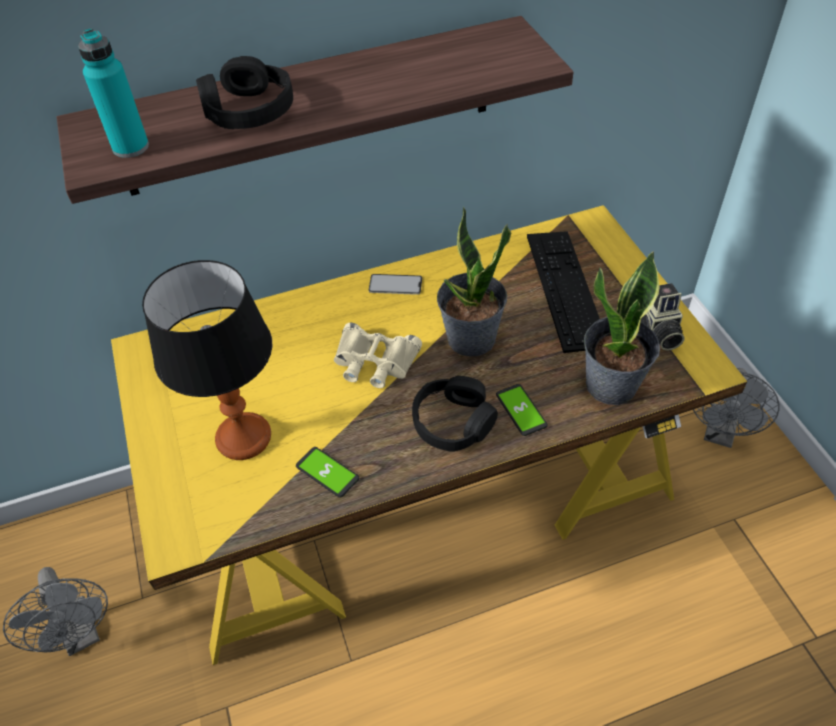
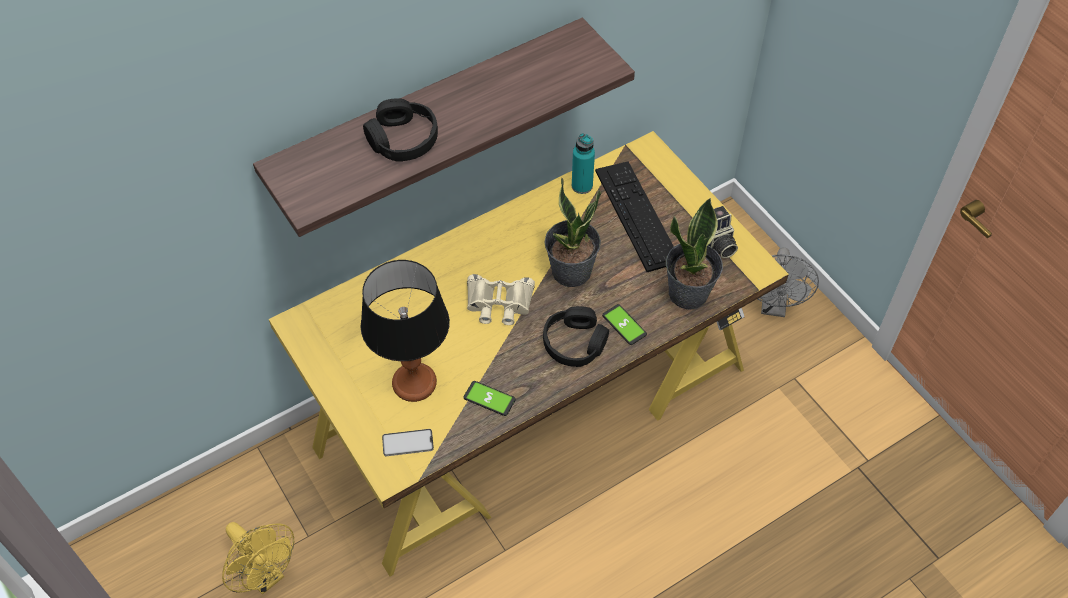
camera: 15 degrees left, 5 degrees up
(81, 634) = (265, 575): grey fan -> yellow fan
(131, 147) = (328, 185): turquoise bottle -> turquoise bottle (582, 186)
(395, 284) = (496, 232): phone -> phone (407, 443)

